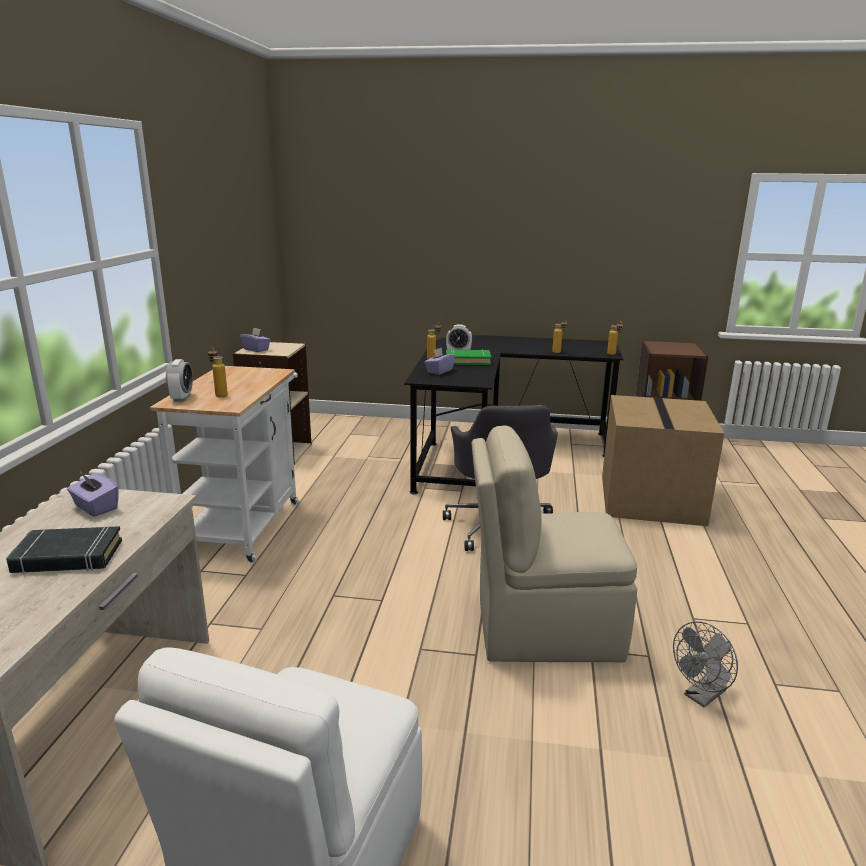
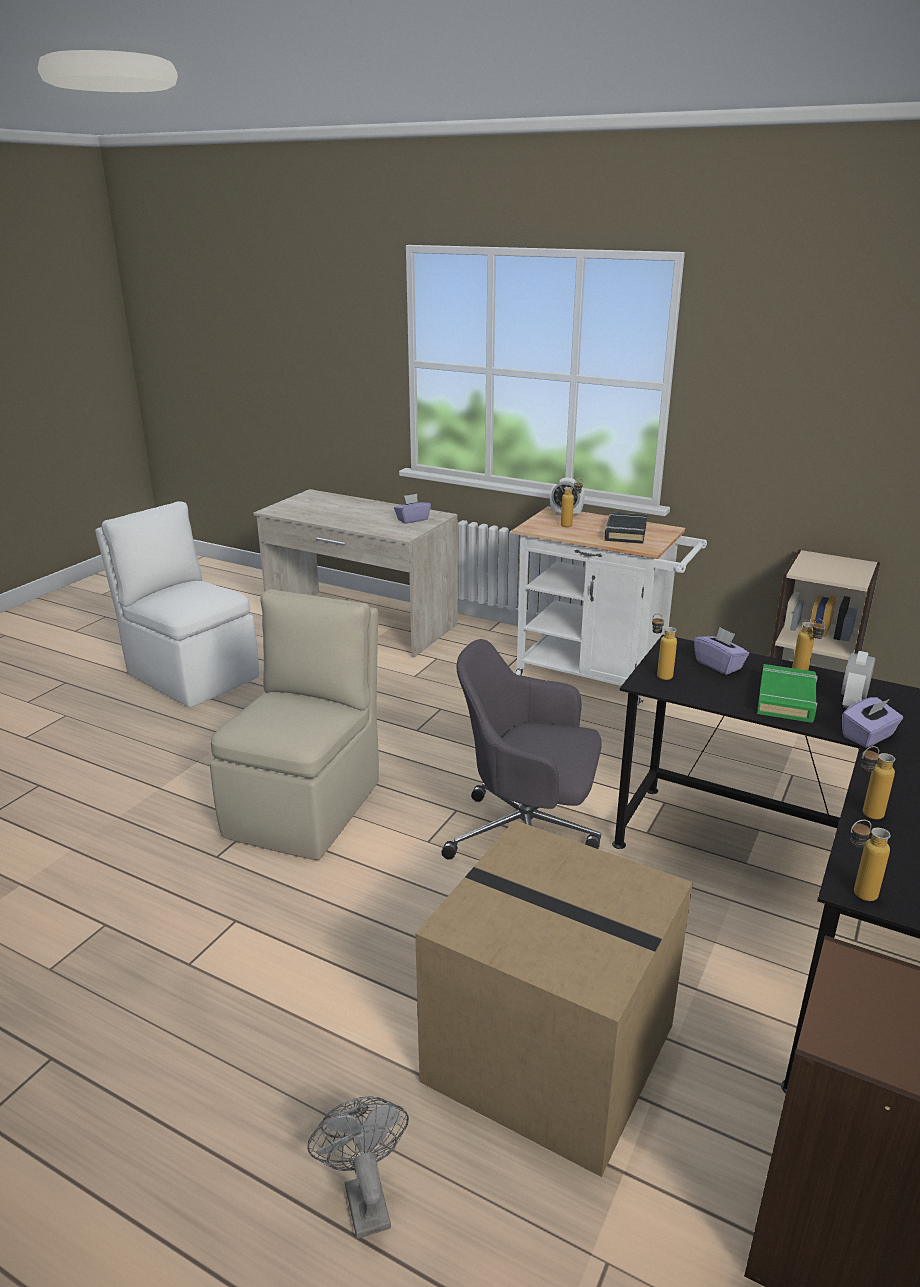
camera: 110 degrees right, 5 degrees up
(67, 557) = (351, 516): black book -> black book (625, 532)
(256, 349) = (822, 560): purple tissue box -> purple tissue box (868, 736)
(465, 381) = (659, 674): none -> bottle
(701, 697) = (144, 864): grey fan -> grey fan (364, 1197)

